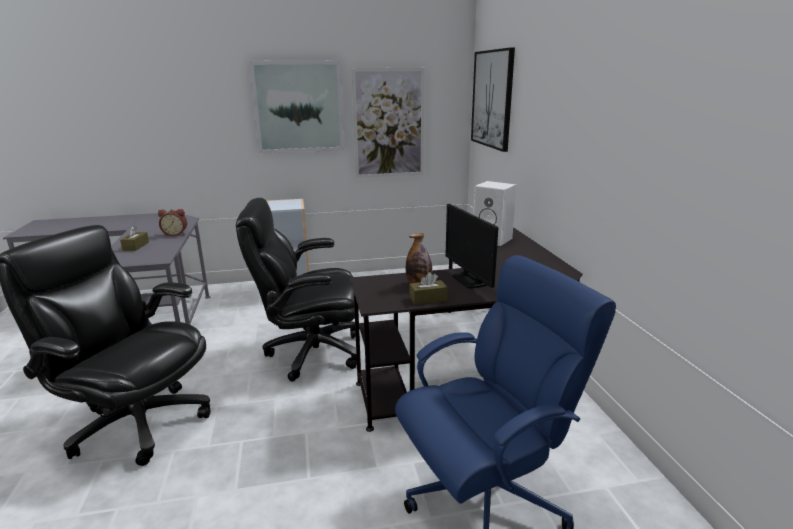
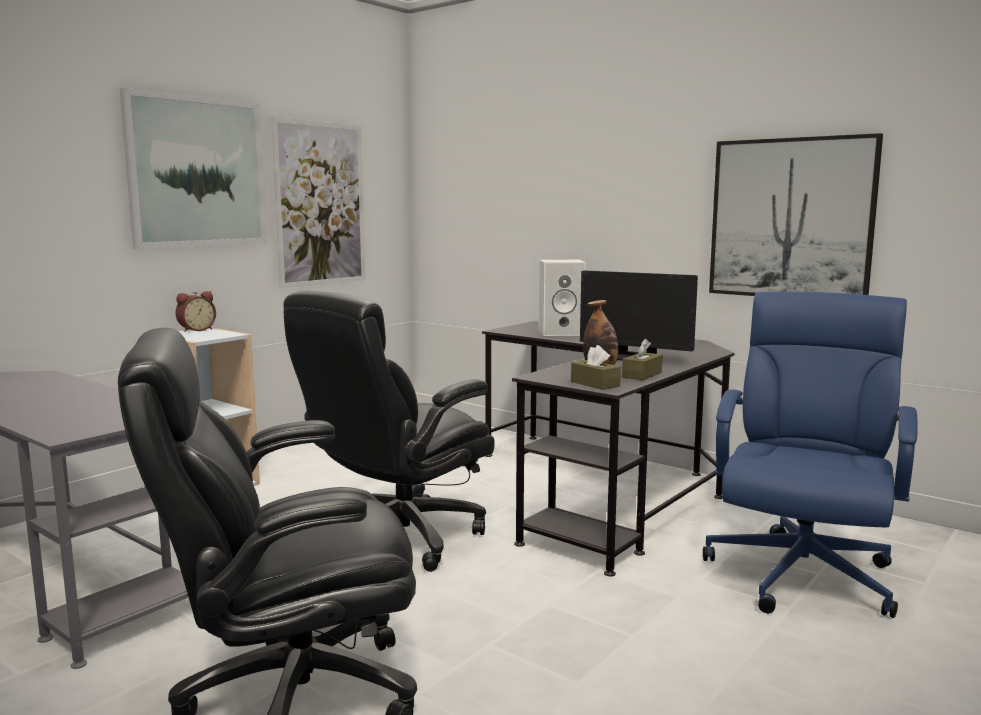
camera: 40 degrees left, 10 degrees down
(136, 246) = (54, 411): brown tissue box -> brown tissue box (595, 384)
(175, 234) = (85, 389): alarm clock -> alarm clock (196, 330)
(492, 99) = (471, 168): picture -> picture (790, 219)

